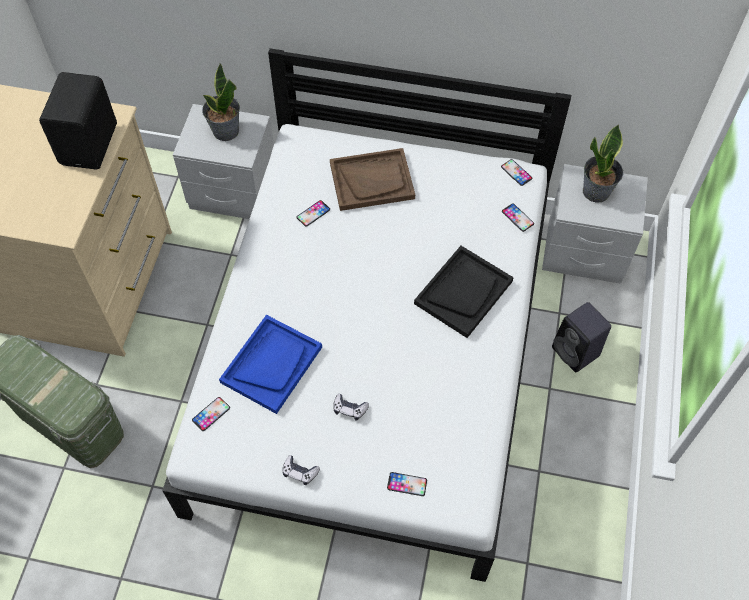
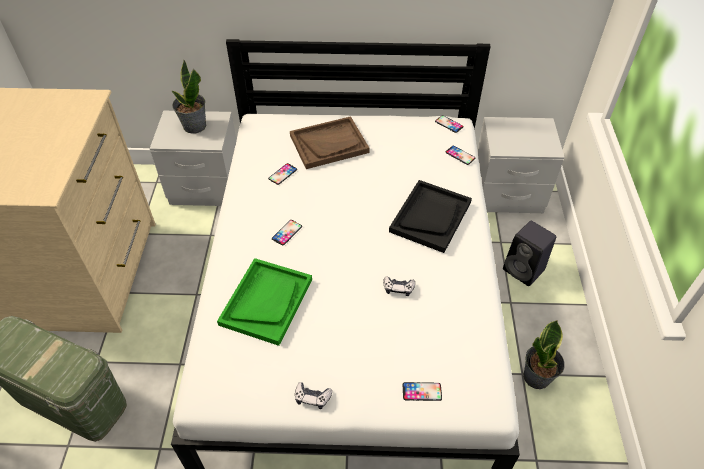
camera: 10 degrees left, 10 degrees down
(91, 144) = (69, 121): black speaker -> none
(211, 414) = (213, 356): phone -> phone (287, 232)
(271, 364) = (266, 301): blue tray -> green tray
(349, 409) = (349, 330): game controller -> game controller (398, 288)
(596, 191) = (516, 132): potted plant -> potted plant (537, 377)

